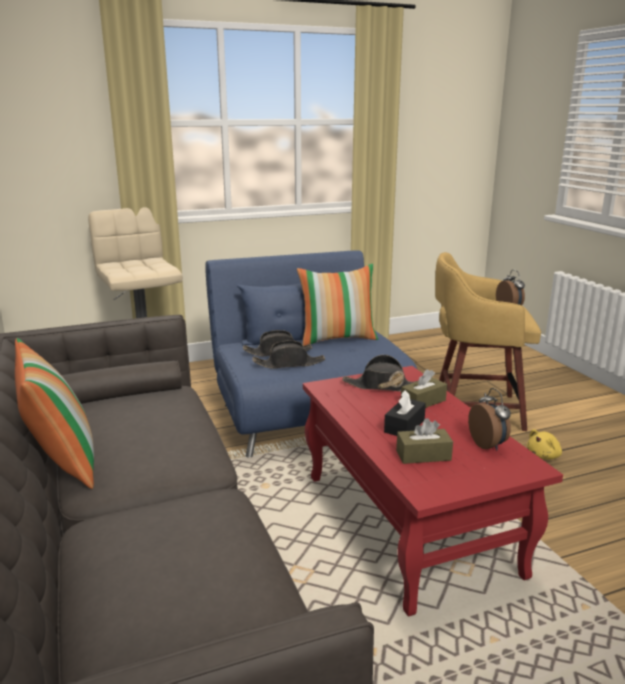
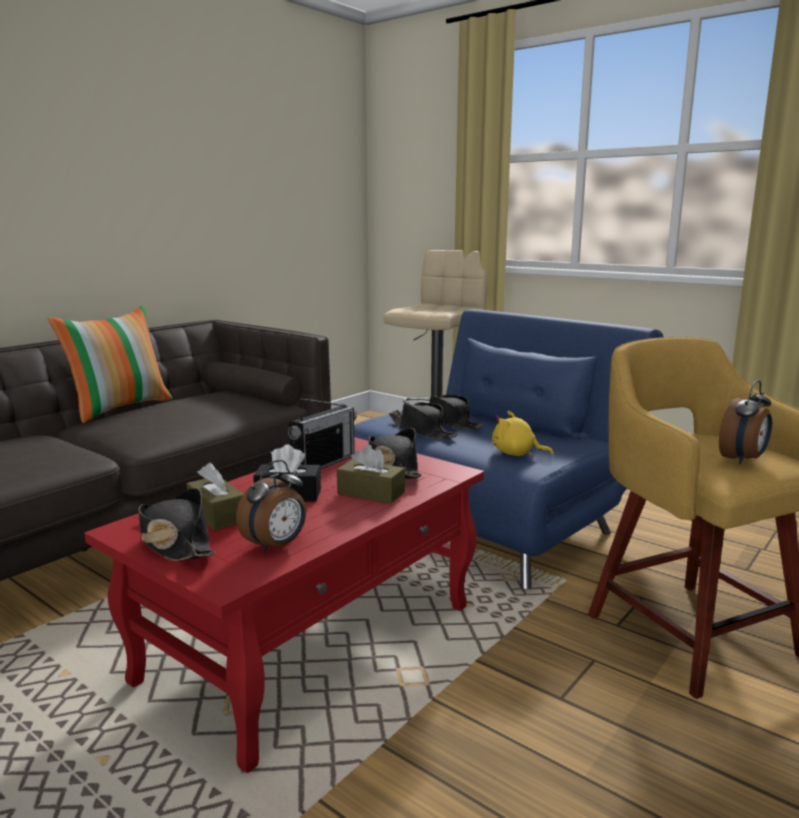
camera: 60 degrees right, 5 degrees down
(338, 338) = (541, 435): pillow -> none
(351, 403) = (323, 463): none -> radio
(461, 476) = (175, 542): none -> black hat
(544, 456) = (630, 734): yellow plush toy -> yellow plush toy (516, 454)

